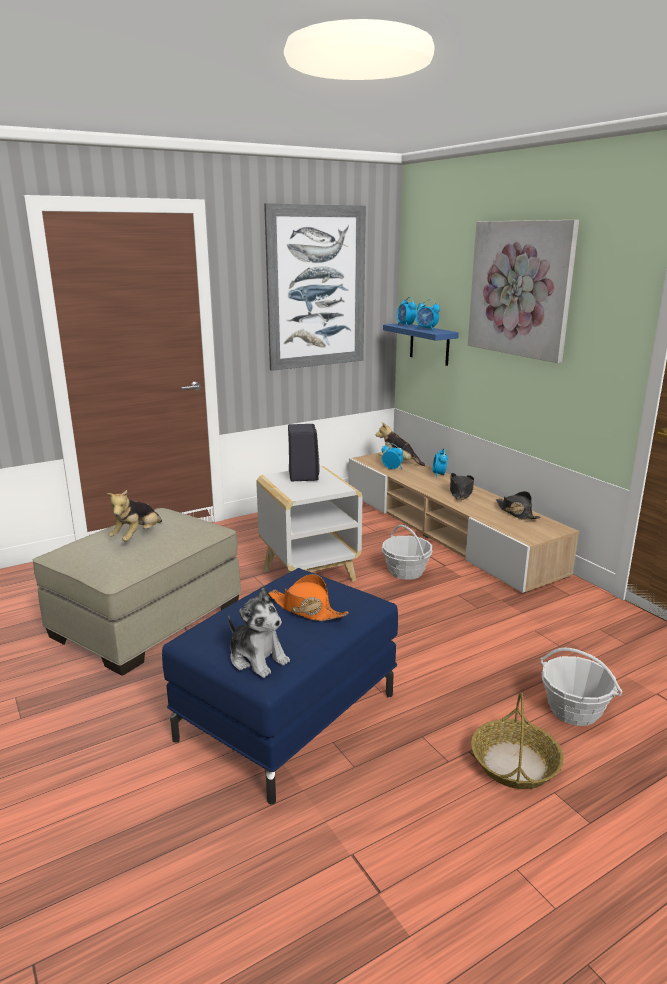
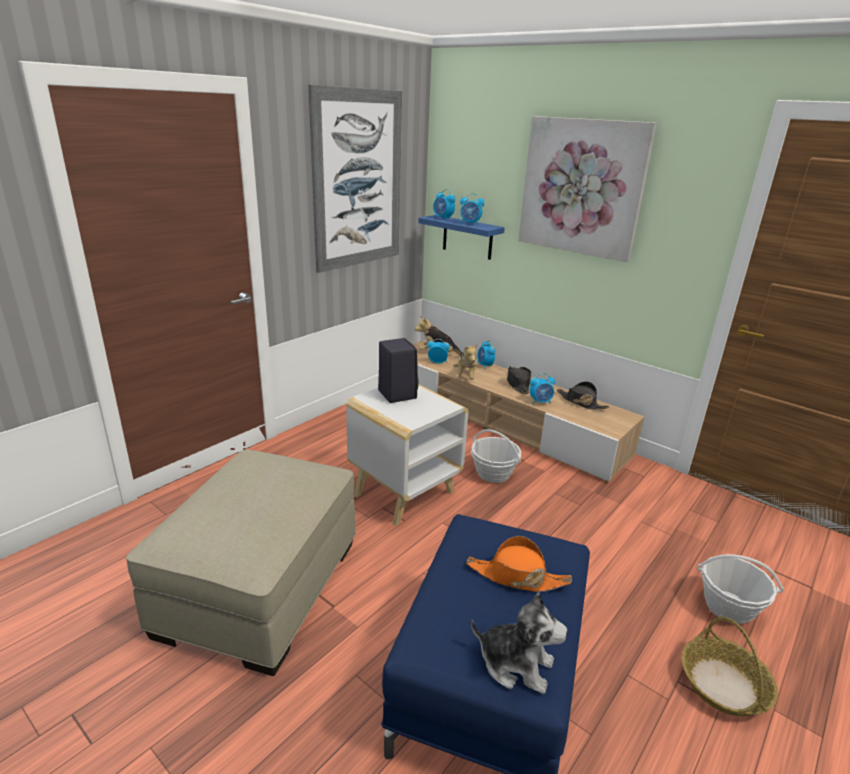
camera: 20 degrees left, 5 degrees up
(137, 536) = (254, 502): plush toy -> plush toy (465, 376)
(471, 508) = (540, 402): none -> alarm clock

